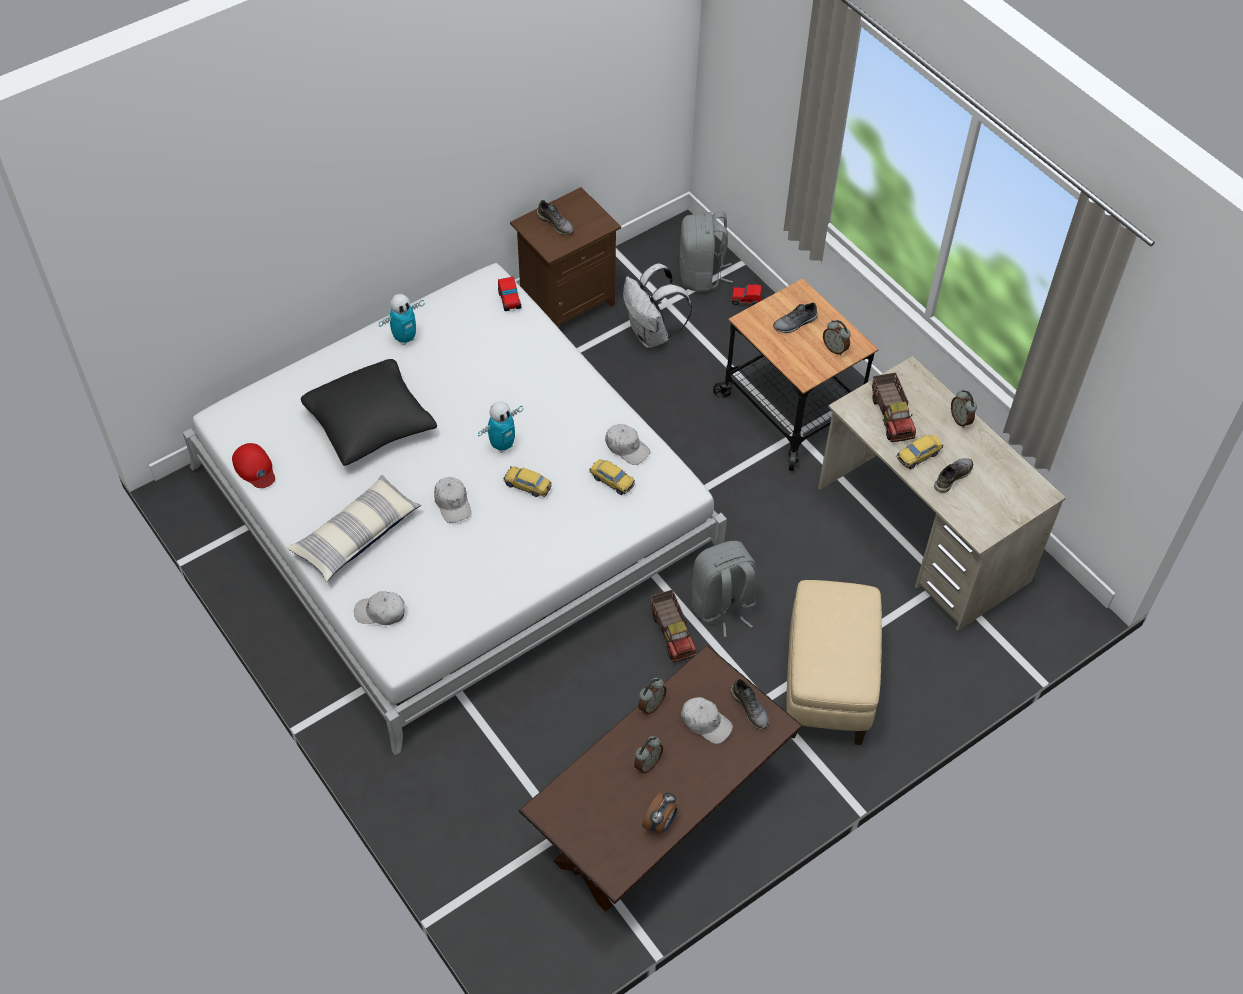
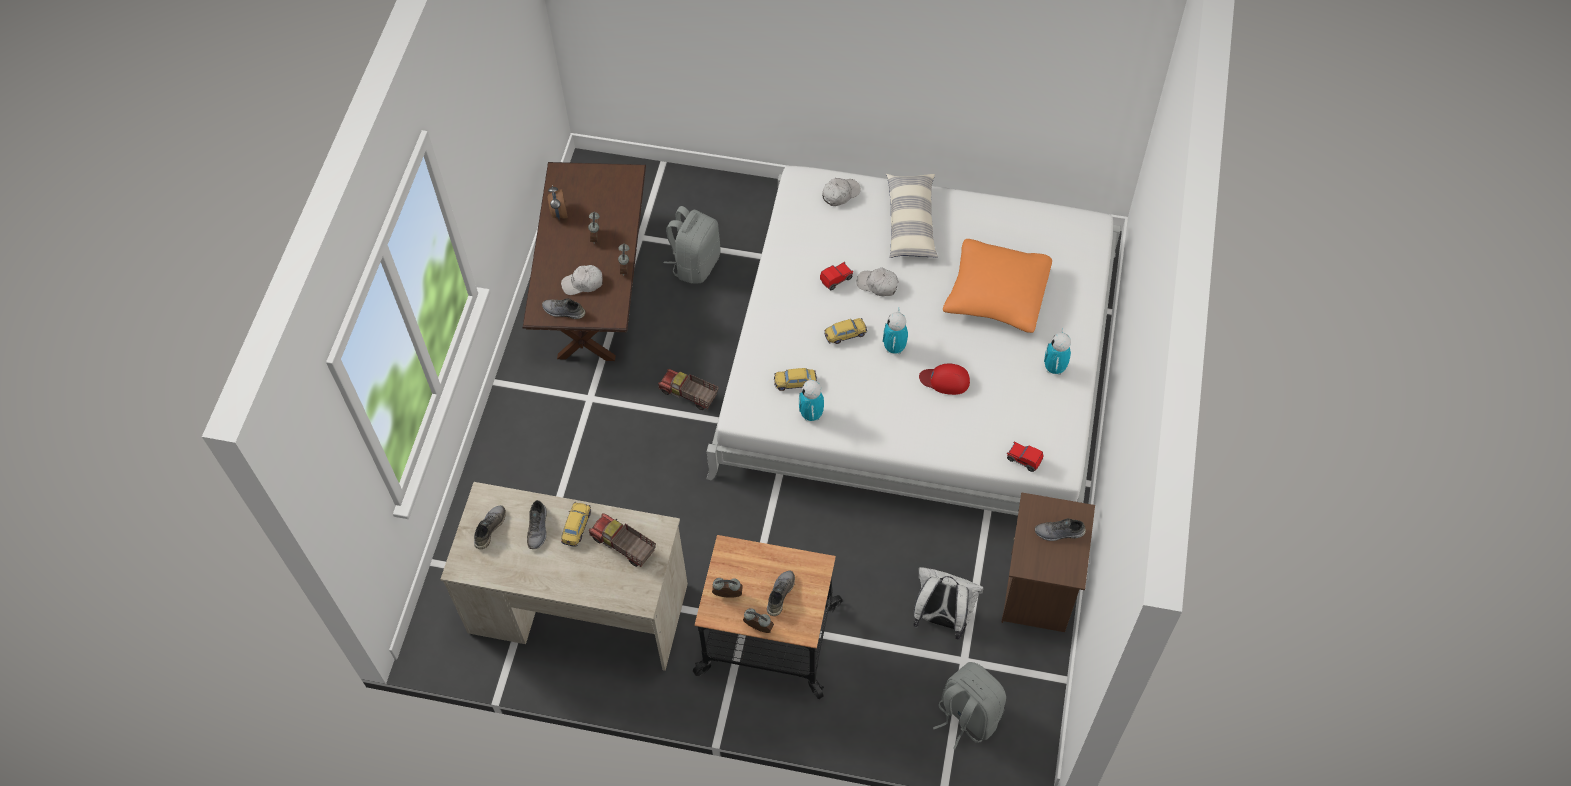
camera: 140 degrees right, 5 degrees up
(255, 468) = (1026, 212): red cap -> red cap (945, 380)
(370, 423) = (996, 294): black pillow -> orange pillow
(627, 447) = (811, 415): white cap -> toy robot
(722, 605) = (674, 439): grey backpack -> grey backpack (695, 264)
(746, 300) = (905, 721): toy car -> toy car (836, 279)
(826, 688) = (555, 437): beige ottoman -> none
(960, 420) = (568, 586): alarm clock -> alarm clock (758, 629)
(994, 505) = (489, 528): none -> grey shoe

